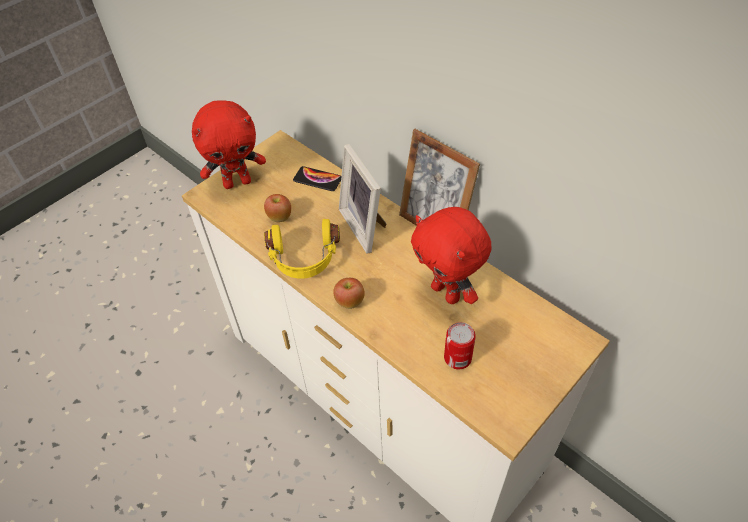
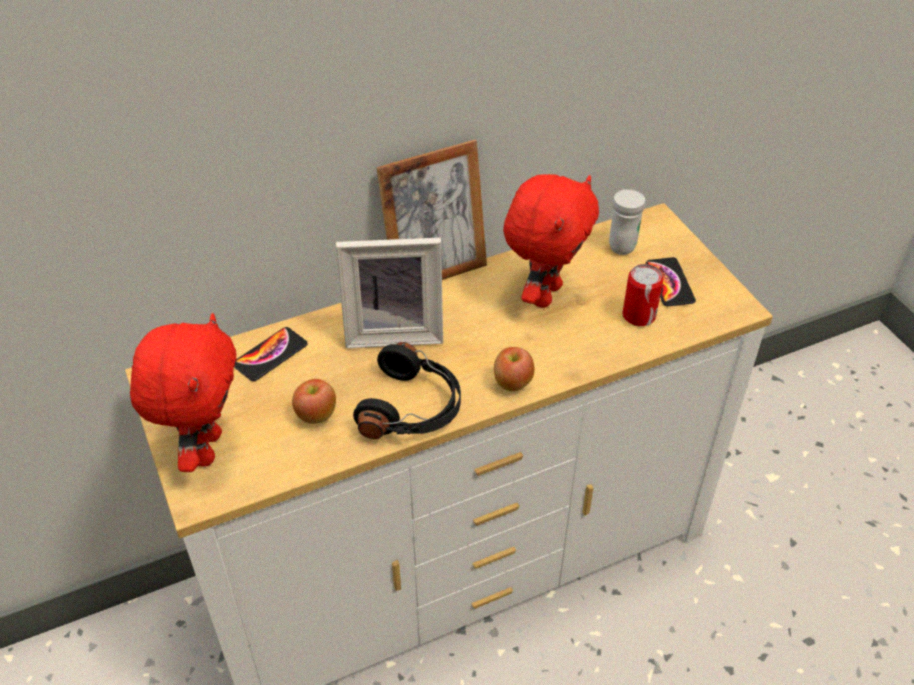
camera: 70 degrees left, 5 degrees down
(304, 258) = (412, 408): yellow headphones -> black headphones
(447, 293) = (544, 294): red plush toy -> red plush toy turned 45 degrees counterclockwise
(508, 369) = (669, 283): none -> phone
(536, 325) = (623, 243): none -> white mug

